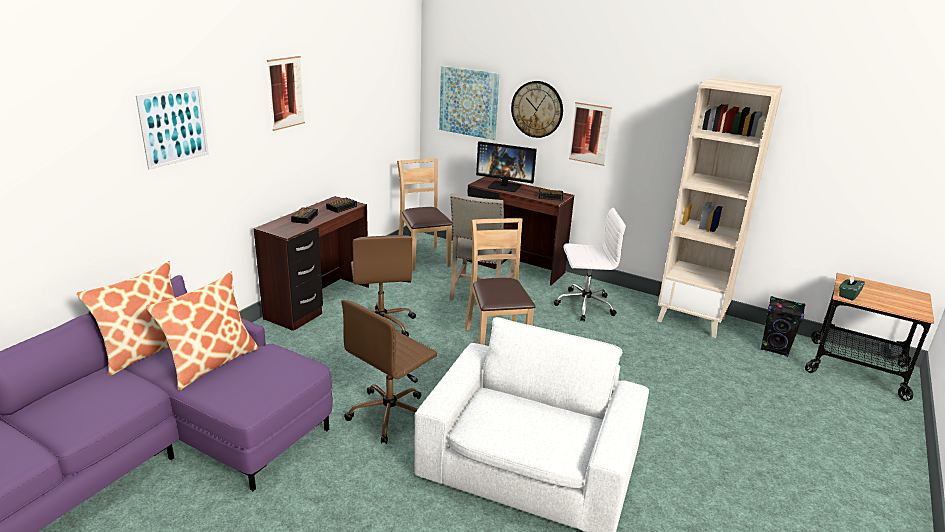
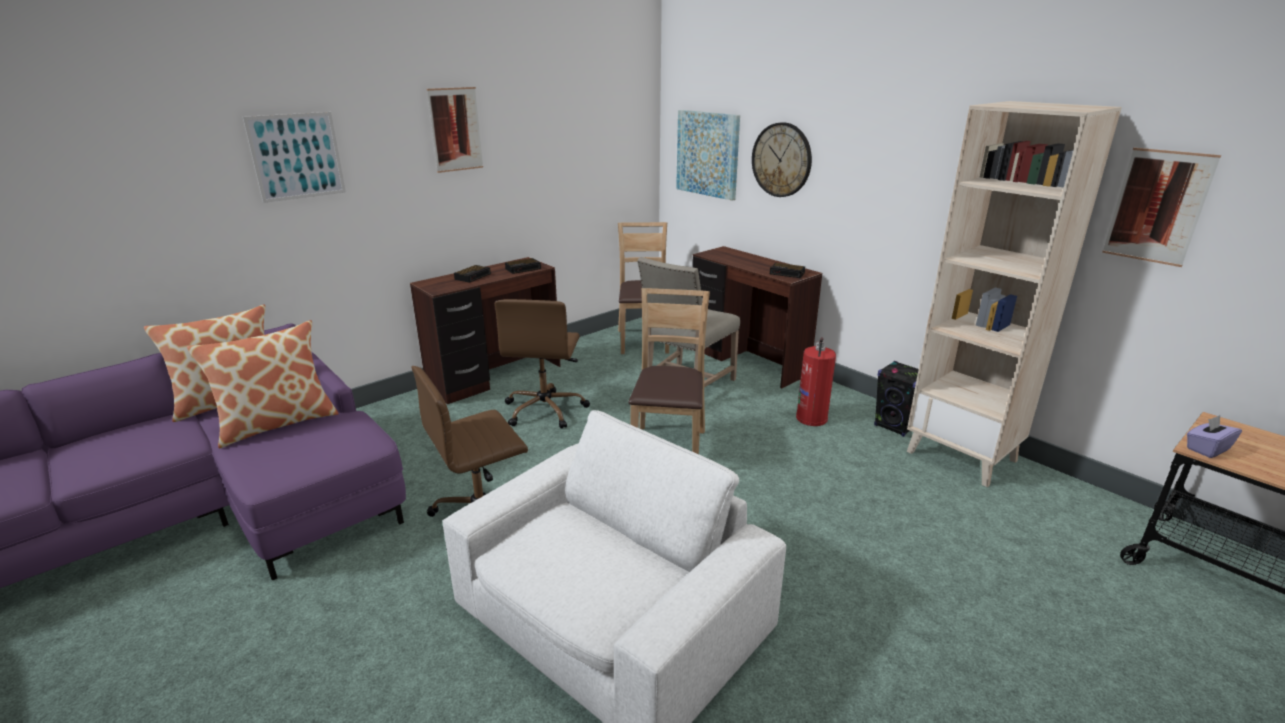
camera: 20 degrees right, 0 degrees up
(504, 186) = (737, 258): monitor -> none
(583, 305) = (812, 418): white office chair -> fire extinguisher
(590, 133) = (843, 191): picture -> picture (1158, 207)
(775, 348) = (1081, 517): black speaker -> black speaker (895, 426)
(848, 295) = (1206, 449): green tissue box -> purple tissue box

